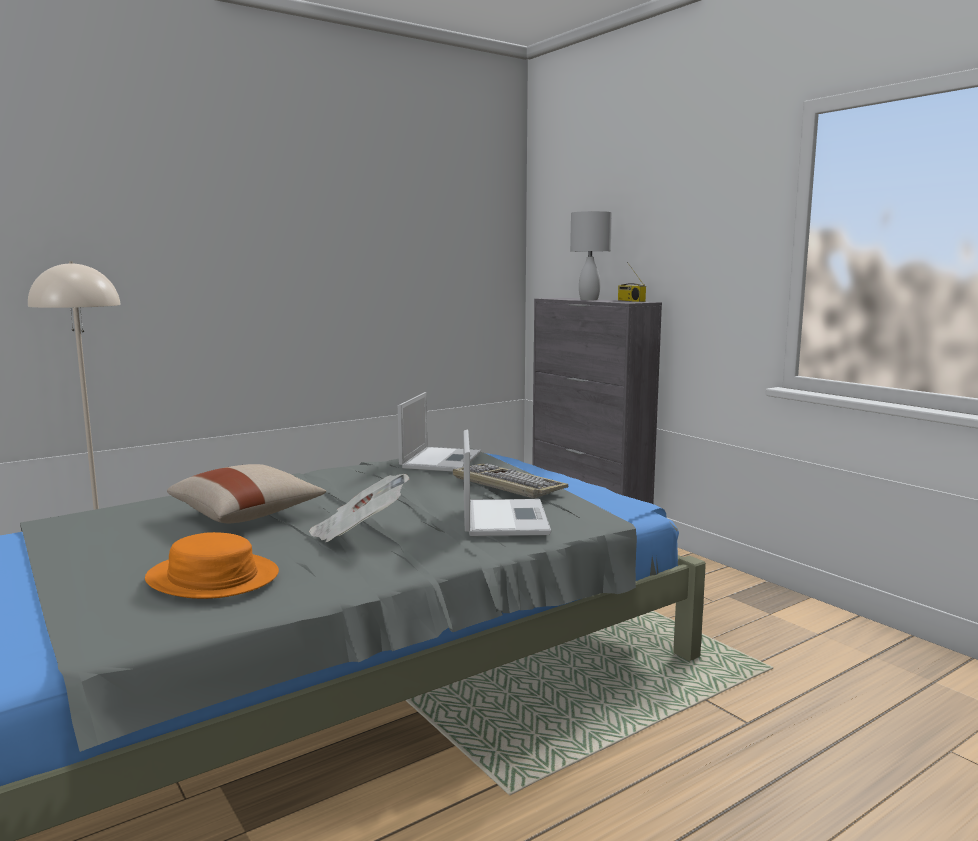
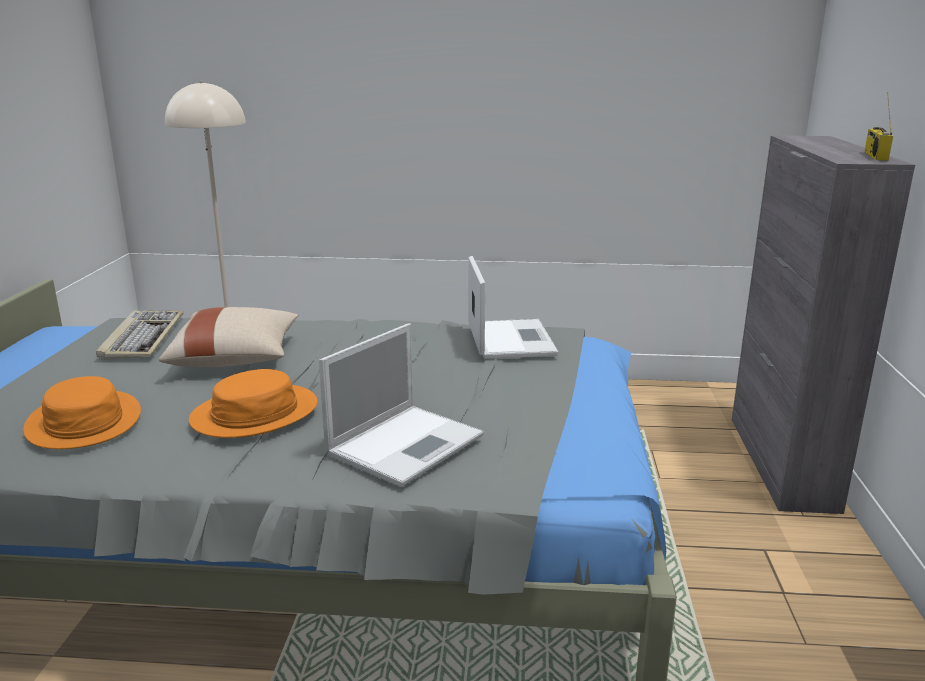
camera: 40 degrees right, 10 degrees up
(358, 533) = (254, 413): newspaper -> orange hat
(441, 460) = (509, 339): laptop -> laptop turned 60 degrees counterclockwise
(506, 484) = (505, 395): keyboard -> keyboard (142, 338)
(589, 299) = (826, 146): white table lamp -> none

